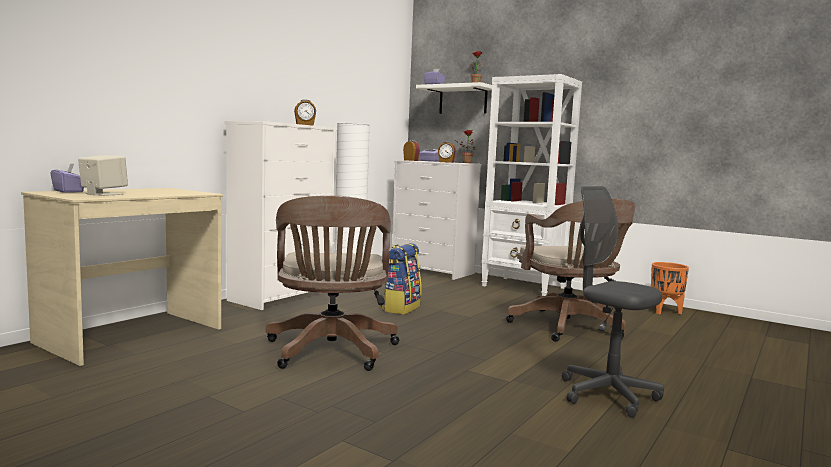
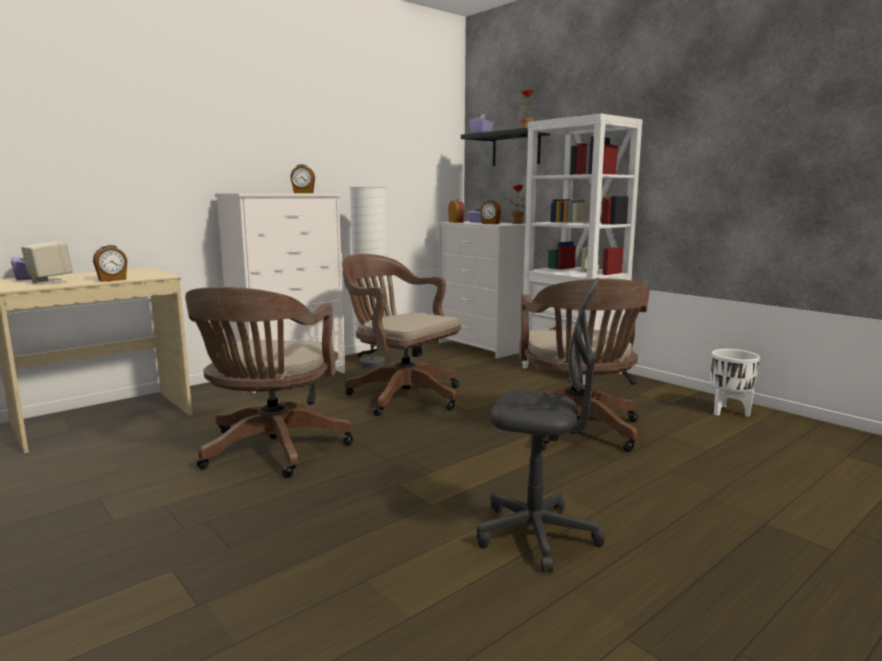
camera: 15 degrees right, 5 degrees up
(165, 194) = (112, 280): none -> alarm clock
(400, 308) = (400, 395): backpack -> brown office chair
(463, 100) = (516, 149): white shelf -> black shelf
(607, 395) = (537, 535): grey office chair -> grey office chair turned 135 degrees clockwise
(665, 312) = (729, 412): orange planter -> white planter

